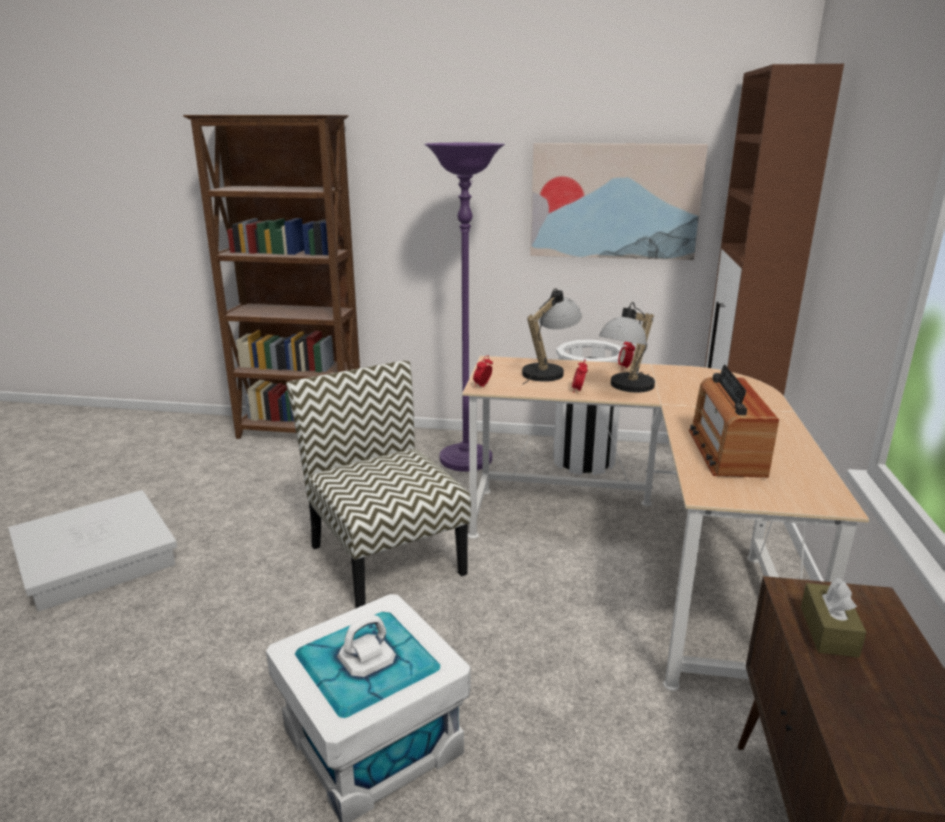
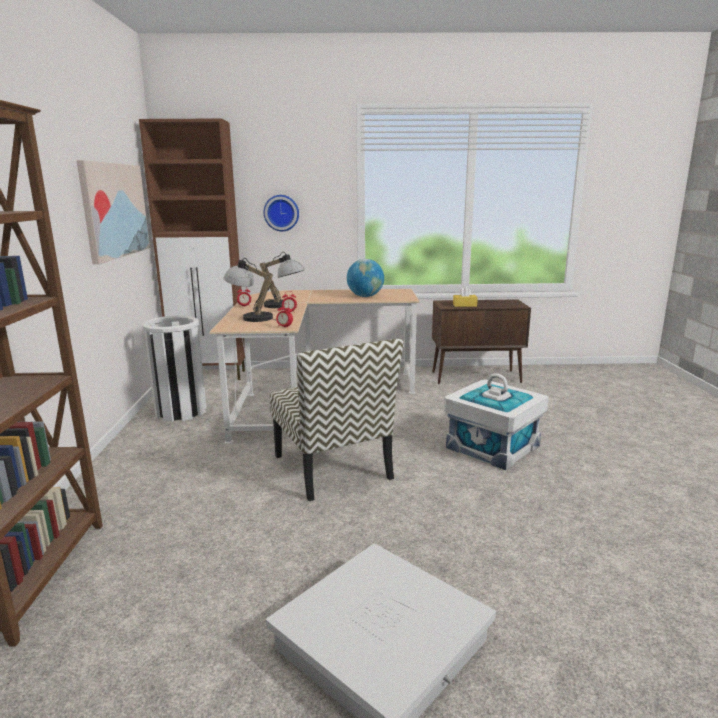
camera: 100 degrees left, 5 degrees down
(385, 558) = (333, 468): chair -> chair turned 75 degrees counterclockwise
(466, 460) = (167, 454): purple floor lamp -> none
(726, 452) = (365, 296): radio -> globe
(828, 631) = (464, 305): brown tissue box -> yellow tissue box
(850, 249) = (281, 213): none -> wall clock

